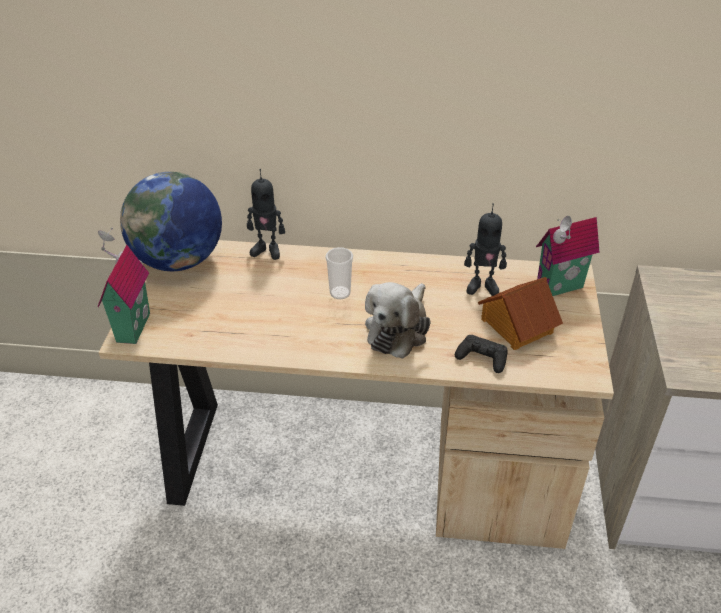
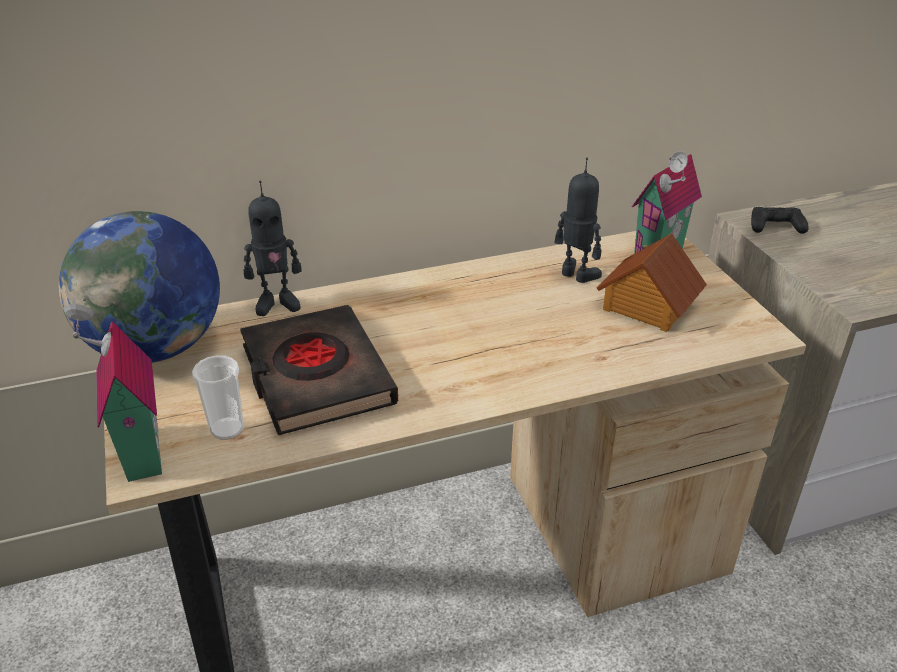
camera: 25 degrees left, 5 degrees down
(258, 309) = (316, 376): none -> black book
(340, 293) = (411, 327): cup -> cup (227, 429)
(398, 329) = (517, 348): plush toy -> none
(482, 286) = (576, 275): toy robot -> toy robot turned 120 degrees counterclockwise
(482, 358) = (639, 350): black game controller -> black game controller (775, 227)

